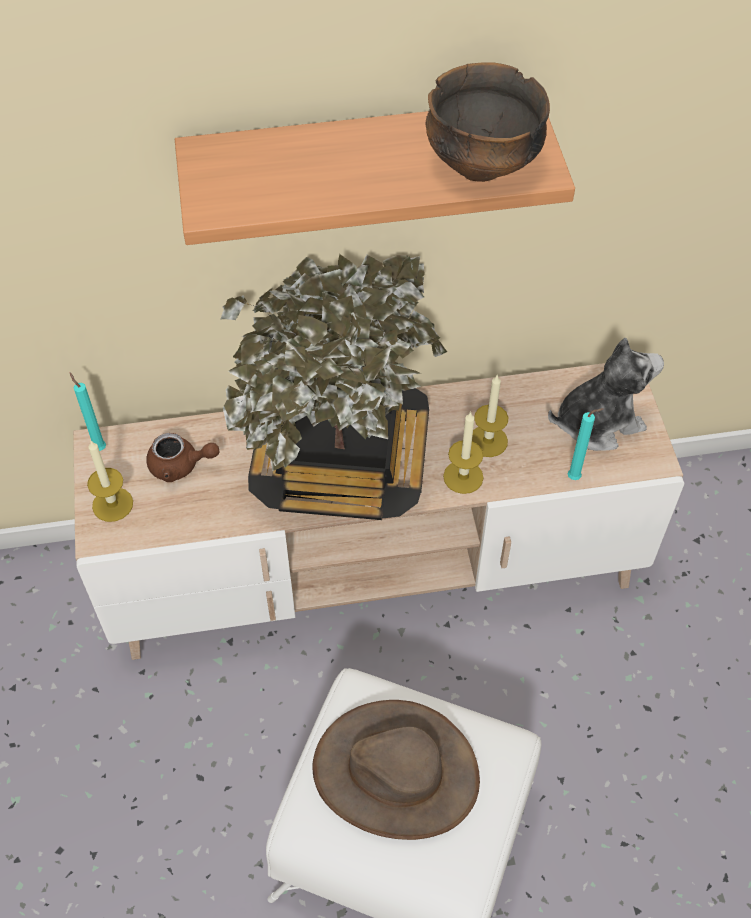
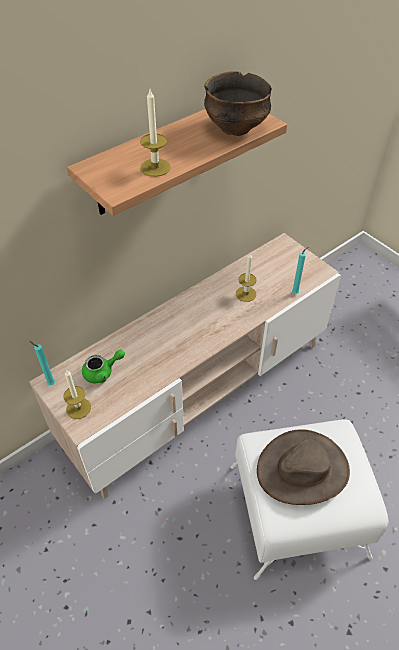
camera: 30 degrees left, 5 degrees down
(180, 466) = (102, 372): brown teapot -> green teapot
(340, 459) = (183, 332): potted plant -> none
(463, 477) = (246, 314): candle -> candle (155, 167)
(597, 422) = (287, 265): plush toy -> none

